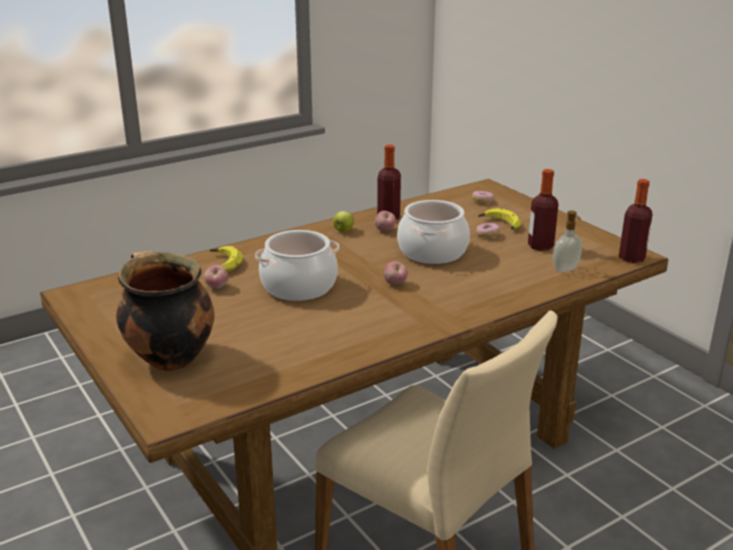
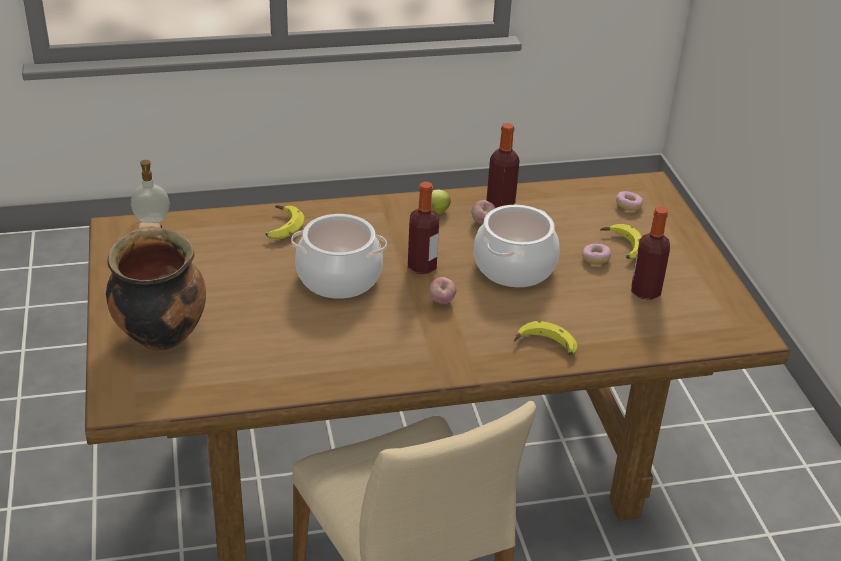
camera: 20 degrees right, 10 degrees up
(217, 287) = (257, 257): apple -> none
(499, 294) = (545, 347): none -> banana
(566, 269) = (649, 333): soap dispenser -> soap dispenser (152, 221)
(631, 258) = (743, 338): bottle -> bottle (422, 266)

